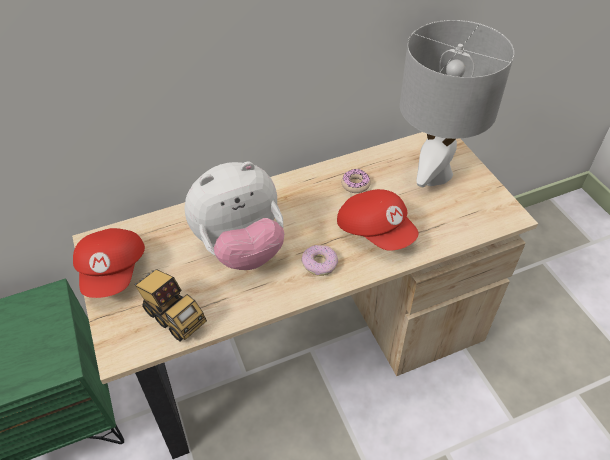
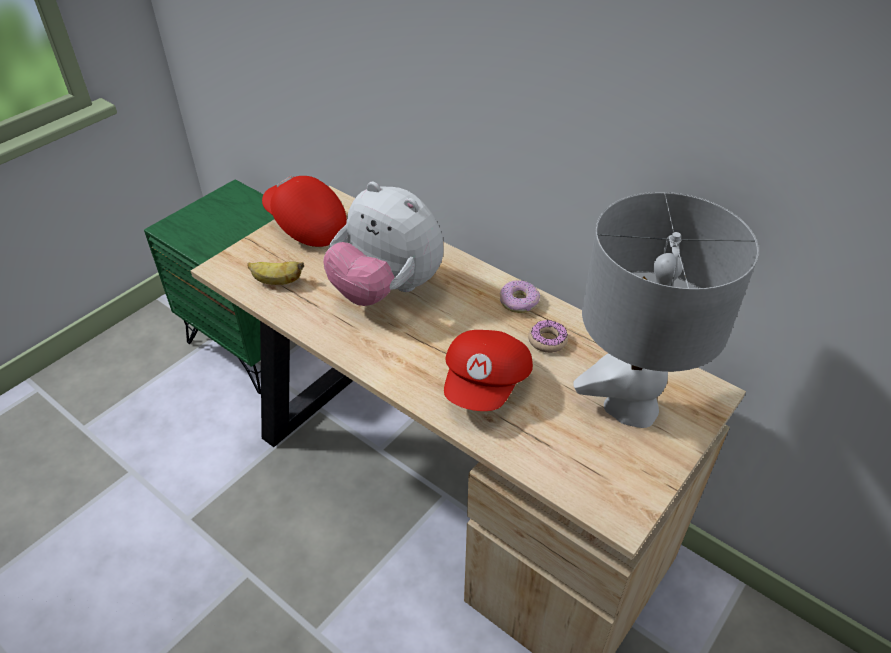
camera: 60 degrees right, 5 degrees down
(115, 271) = (305, 226): red cap -> red cap turned 75 degrees clockwise
(173, 316) = (276, 282): toy truck -> banana
(319, 263) = (404, 355): donut -> donut (519, 301)

